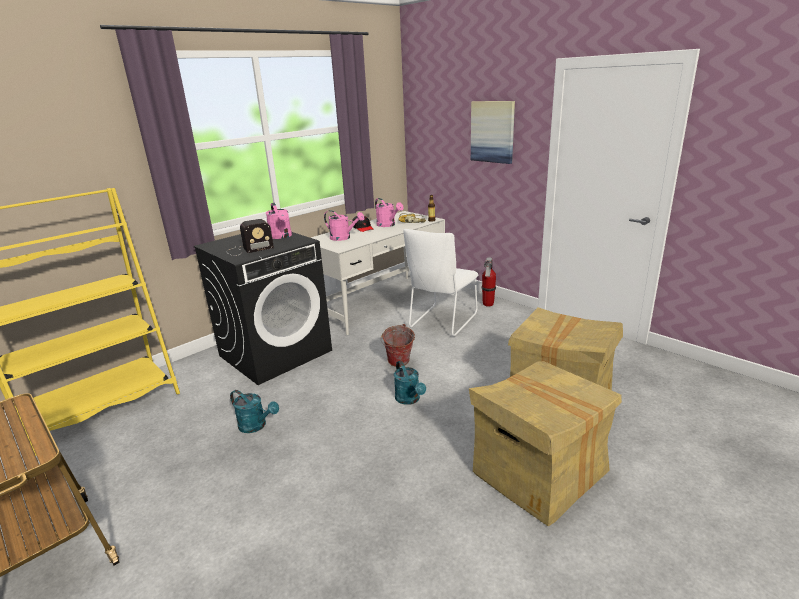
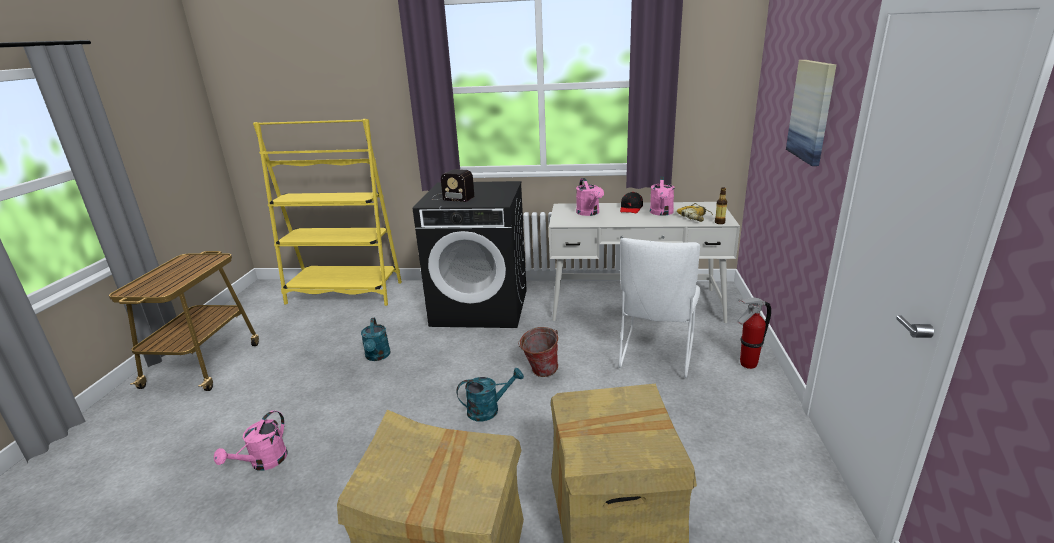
camera: 50 degrees right, 0 degrees up
(281, 236) = (498, 193): pink watering can -> pink watering can (264, 463)
(409, 399) = (489, 410): turquoise watering can -> turquoise watering can turned 135 degrees counterclockwise
(442, 322) = (656, 355): white chair -> white chair turned 60 degrees counterclockwise

